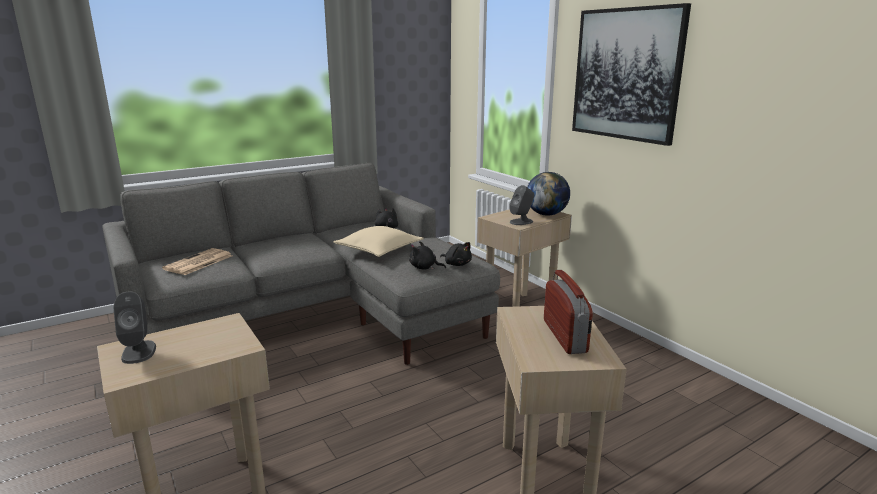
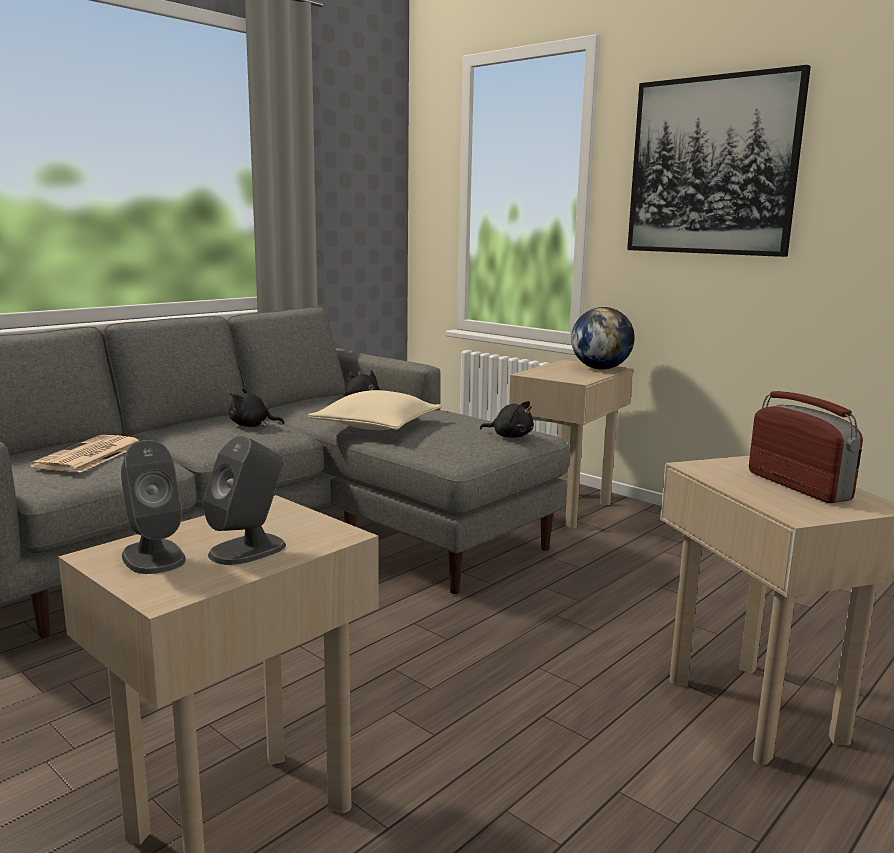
camera: 15 degrees left, 5 degrees down
(424, 268) = (468, 442): black plush toy -> black plush toy (252, 426)
(521, 222) = (577, 377): grey speaker -> grey speaker (248, 549)

